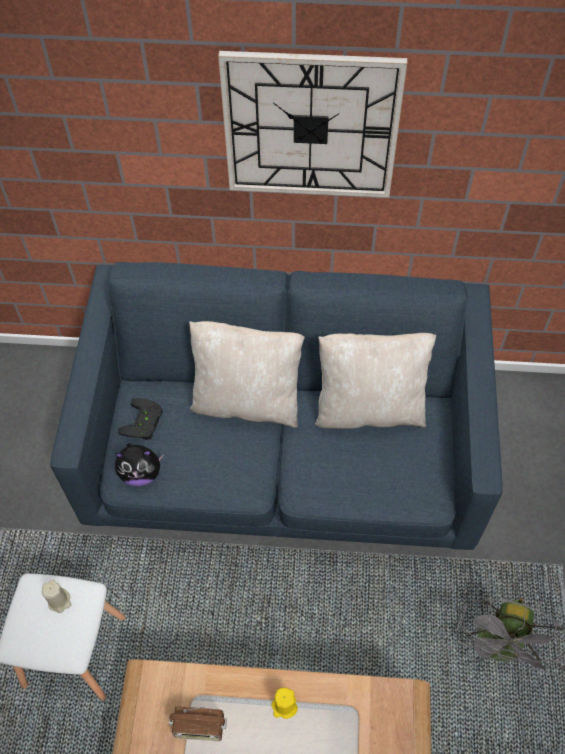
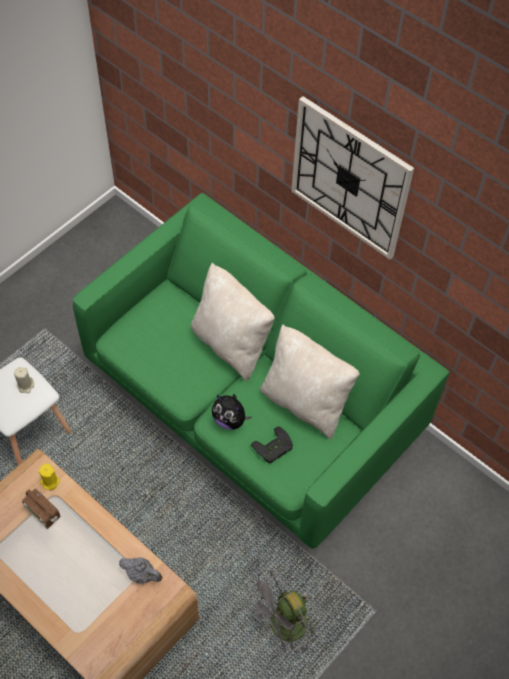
camera: 35 degrees right, 0 degrees up
(141, 473) = (129, 343): plush toy -> plush toy (230, 419)
(144, 422) = (157, 314): black game controller -> black game controller (274, 449)
(284, 455) = (252, 404): blue sofa -> green sofa
(284, 706) = (98, 539): yellow candle -> yellow candle (50, 482)
(362, 706) = (142, 574): none -> grey teapot

